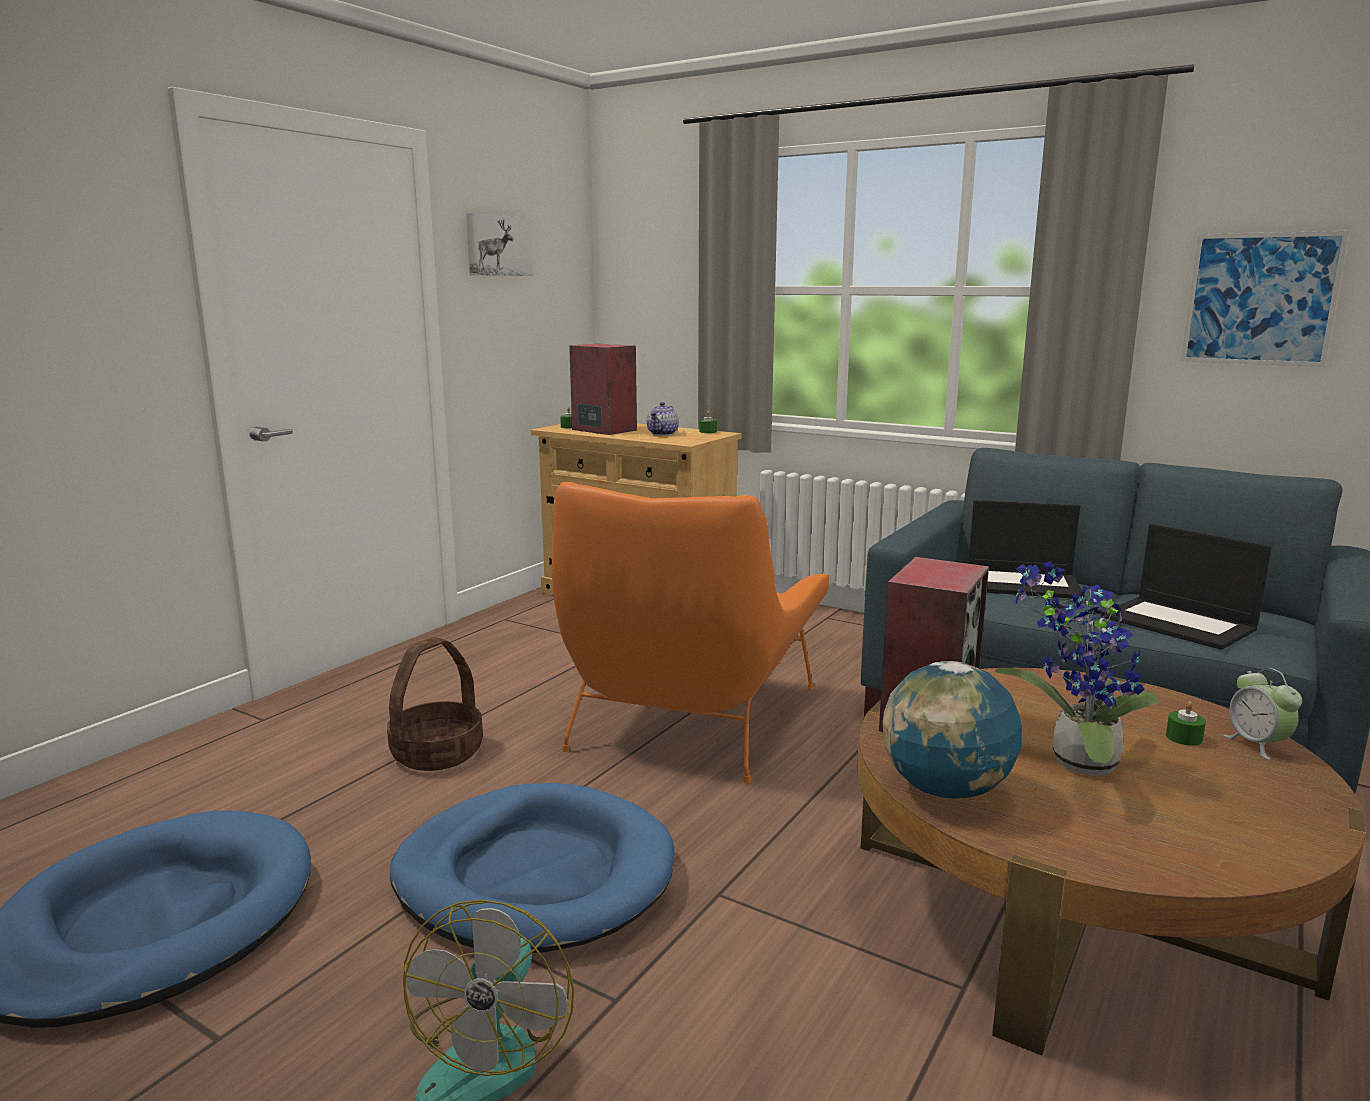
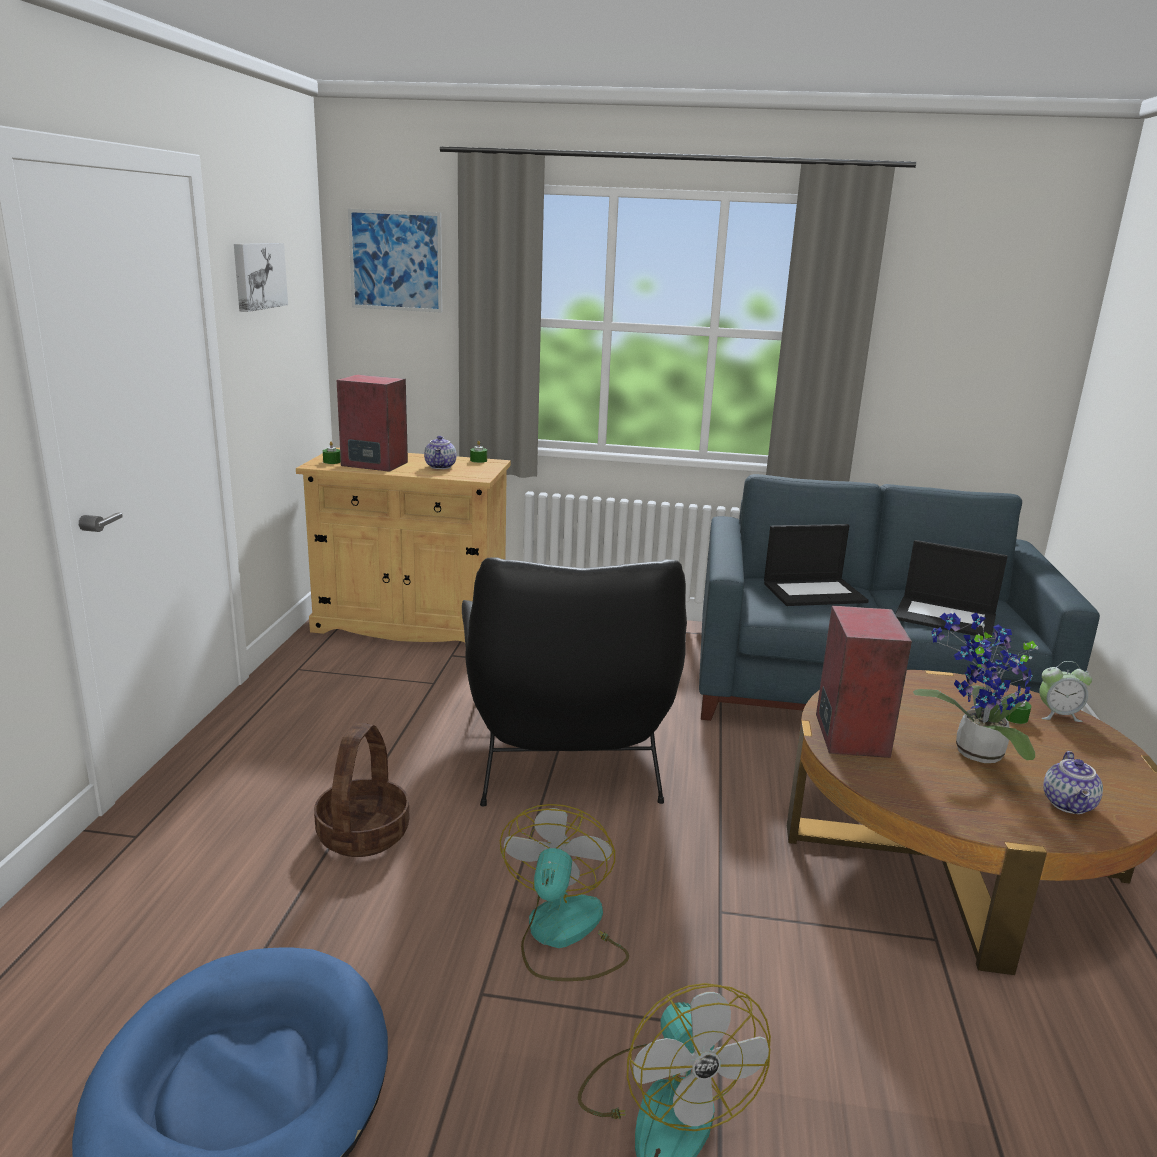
camera: 25 degrees left, 5 degrees up
(535, 875) = (563, 936): blue dog bed -> fan
(691, 717) = (565, 747): orange armchair -> black armchair
(946, 790) = (919, 797): globe -> none
(1160, 837) = (1069, 805): none -> teapot
(1257, 745) = (1058, 715): alarm clock -> alarm clock turned 45 degrees counterclockwise
(1260, 299) = (951, 350): picture -> picture (396, 261)

